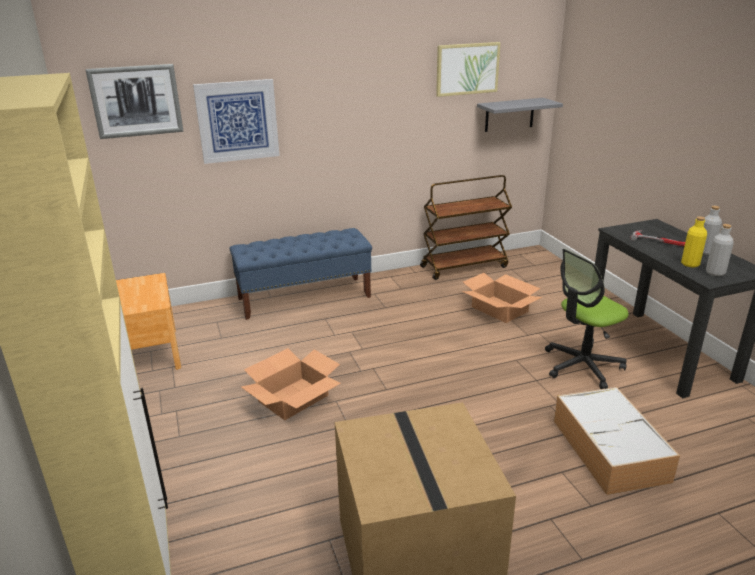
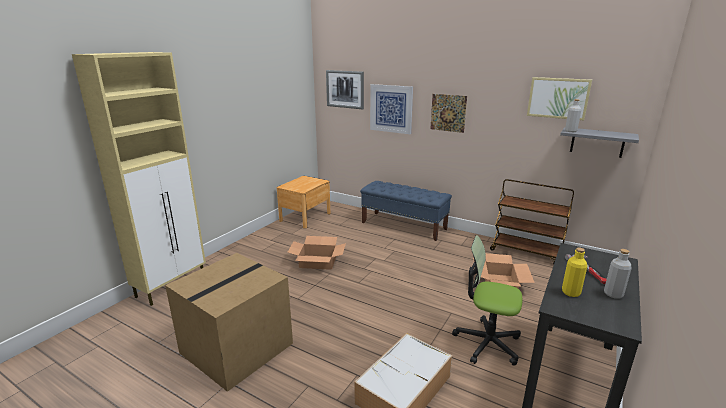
camera: 50 degrees right, 5 degrees down
(333, 111) = (448, 113): none -> picture
(715, 273) = (576, 307): grey bottle -> grey bottle (570, 131)

